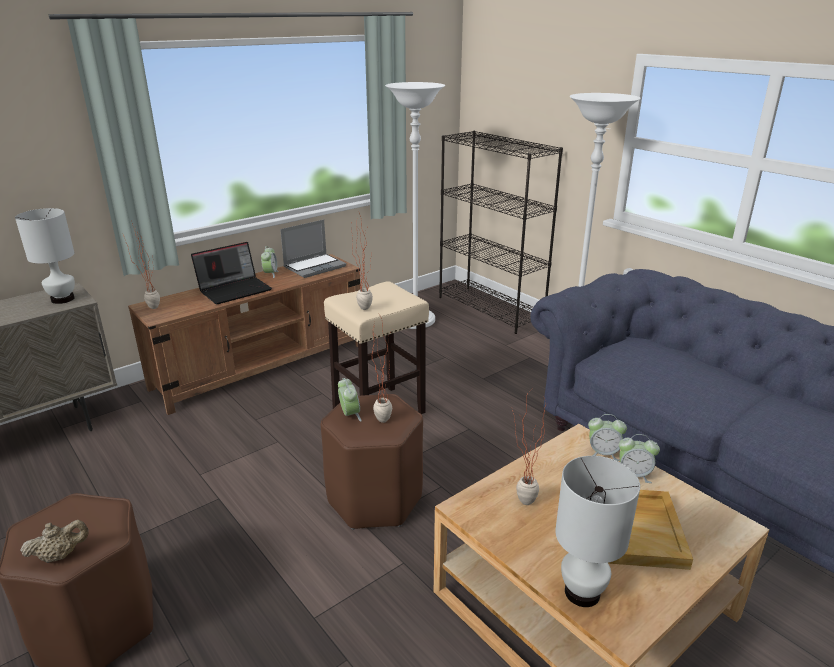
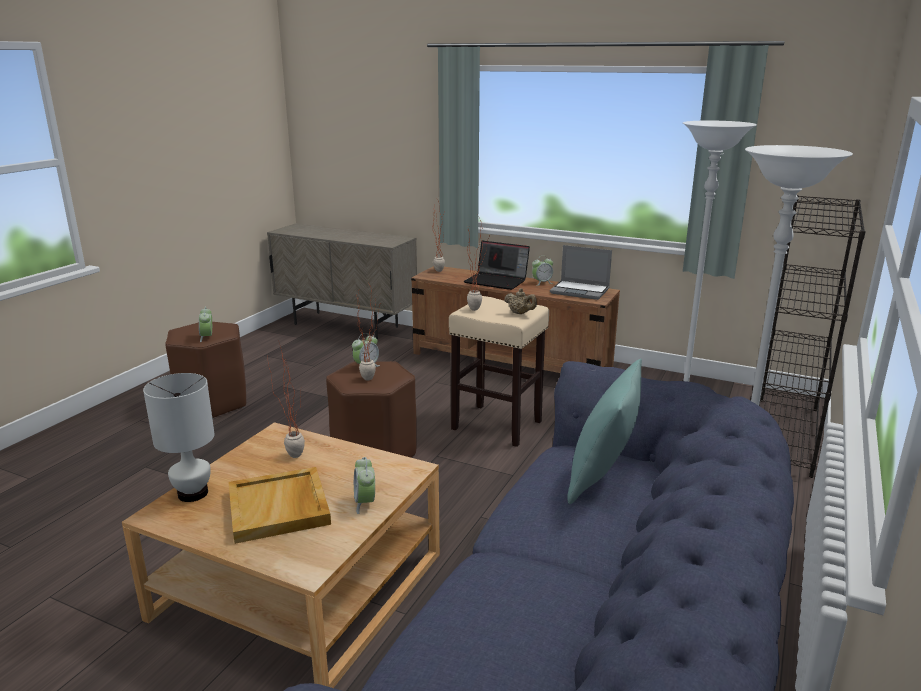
camera: 65 degrees right, 5 degrees down
(60, 555) = (183, 336): beige teapot -> beige teapot (520, 313)
(62, 299) = (386, 241): white table lamp -> none
(603, 453) = (392, 483): alarm clock -> alarm clock (207, 337)
(653, 357) = (602, 478): none -> turquoise pillow

